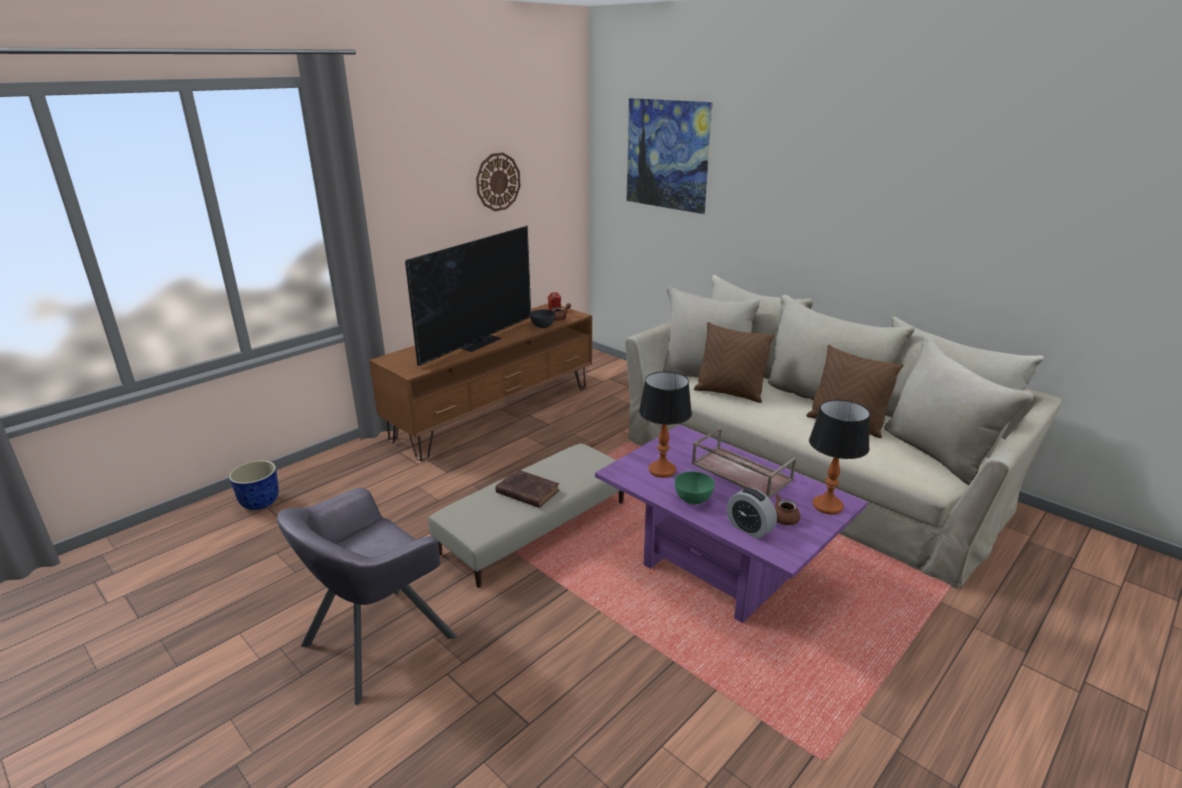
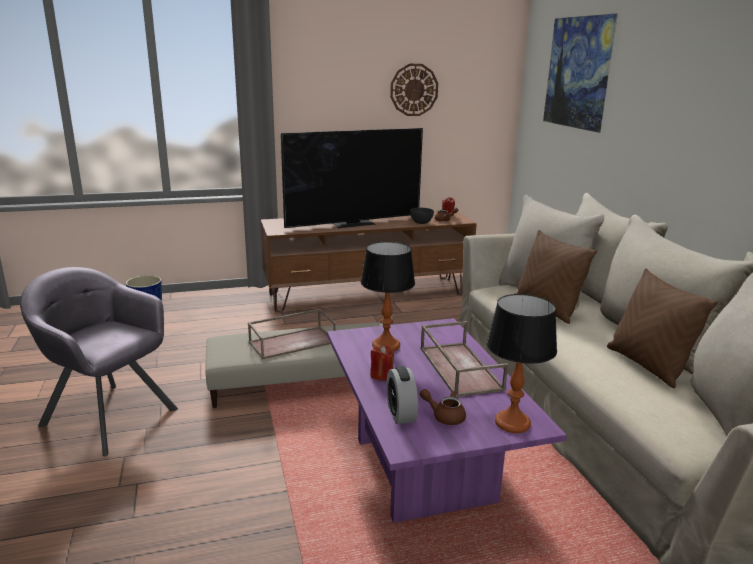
camera: 30 degrees right, 5 degrees down
(377, 641) = (109, 416): grey armchair -> grey armchair turned 45 degrees clockwise
(526, 491) = (293, 342): brown book -> brown tray
(693, 499) = (381, 375): green bowl -> red candle

